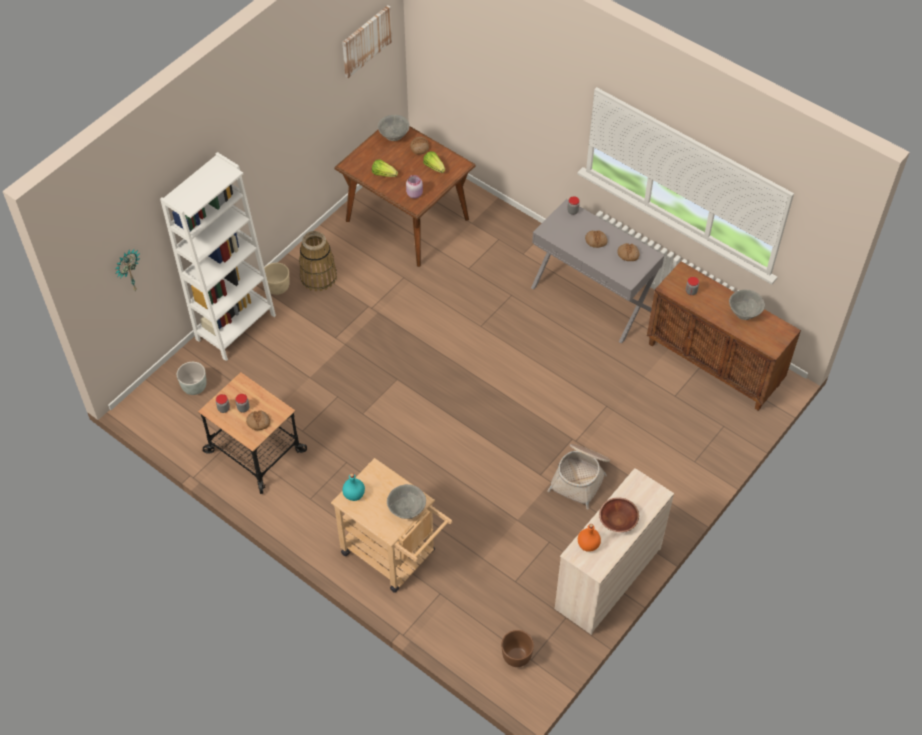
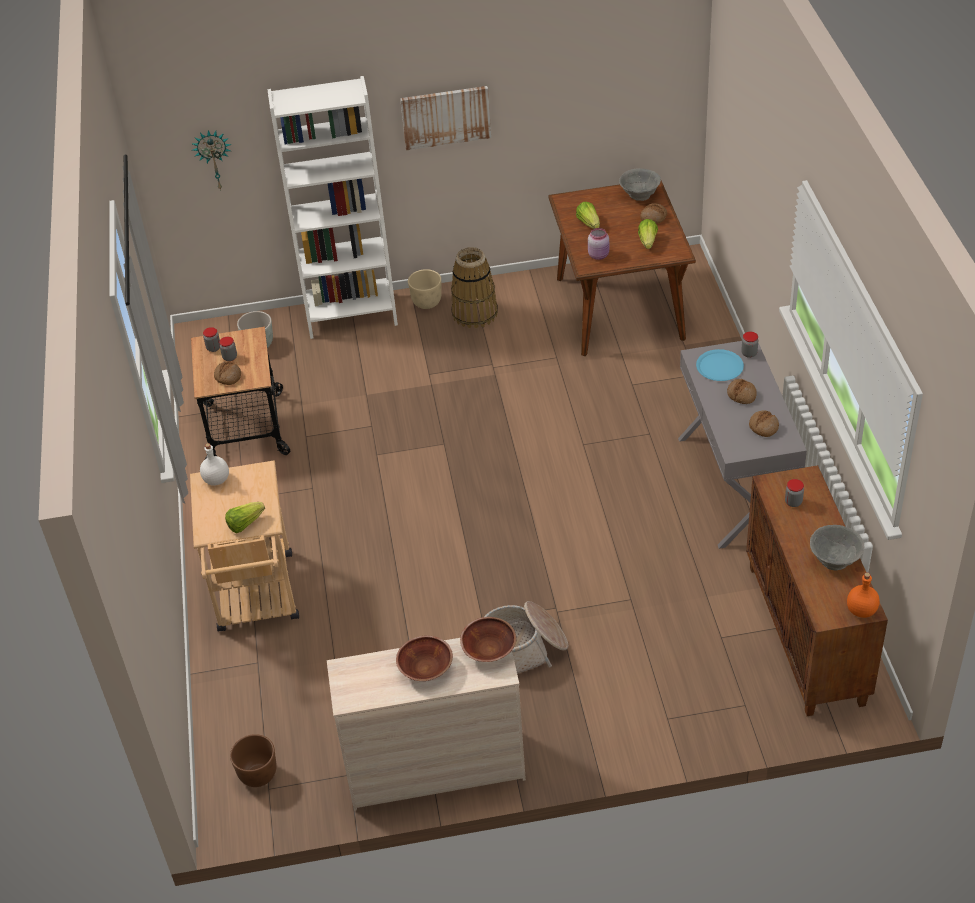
camera: 45 degrees right, 10 degrees down
(354, 495) = (216, 480): turquoise bottle -> white bottle
(366, 40) = (635, 54): picture -> picture (446, 117)
(406, 509) = (245, 523): grey bowl -> lettuce
(565, 229) = (719, 366): none -> blue plate
(587, 544) = (366, 669): orange bottle -> orange bottle (861, 610)
(638, 485) = (489, 649): none -> brown bowl

